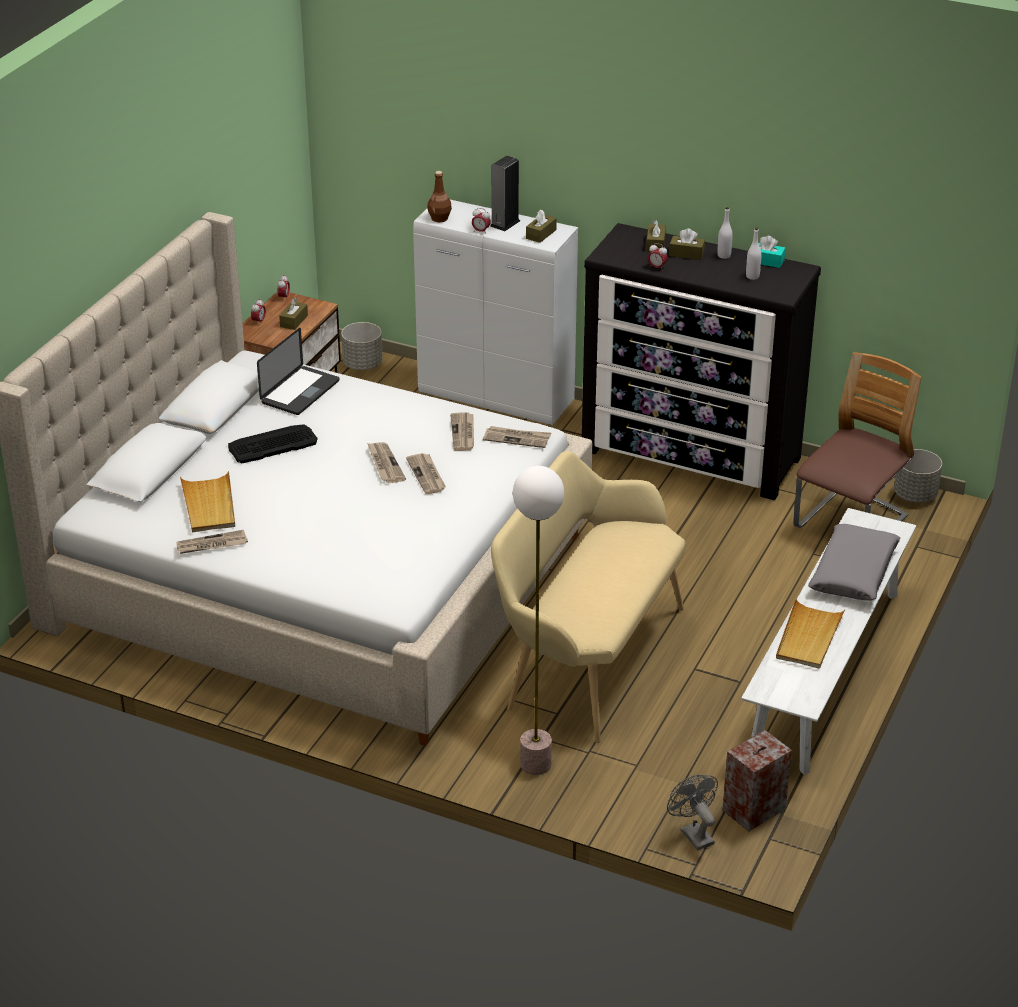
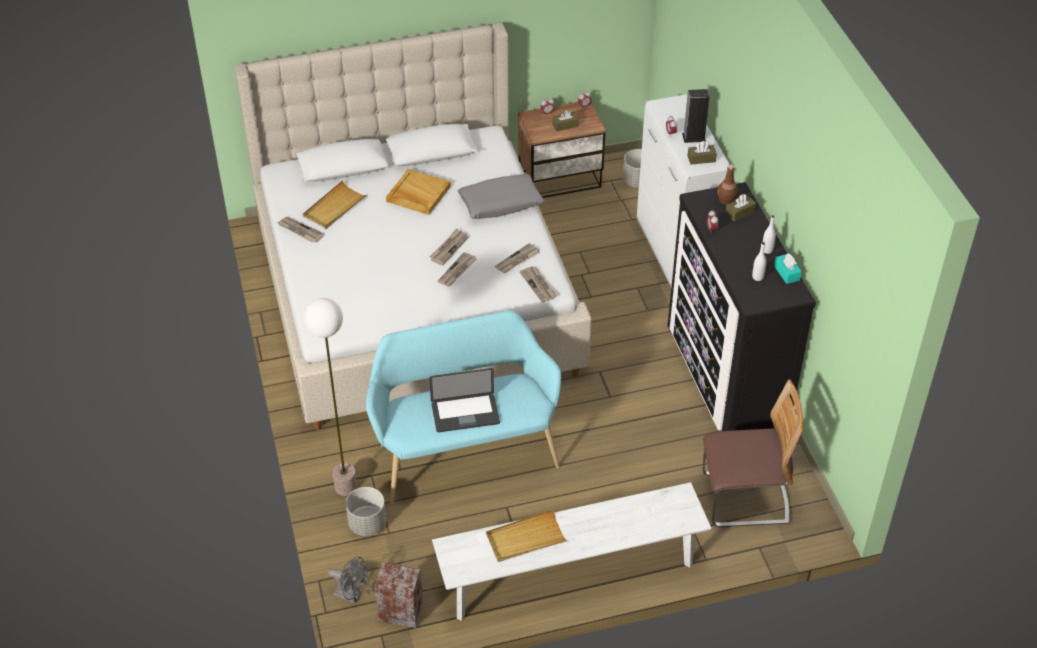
camera: 50 degrees right, 10 degrees up
(272, 444) = (418, 194): keyboard -> beige tray
(300, 392) = (481, 172): laptop -> laptop (465, 414)
(440, 218) = (663, 109): brown bottle -> brown bottle (726, 200)
(586, 658) = (464, 451): beige bench -> turquoise bench
(686, 254) = (746, 232): brown tissue box -> none
(693, 834) = (351, 595): grey fan -> grey fan turned 90 degrees clockwise
(854, 573) = (619, 524): grey pillow -> grey pillow (501, 203)
(915, 495) = (817, 515): grey planter -> grey planter (367, 524)

